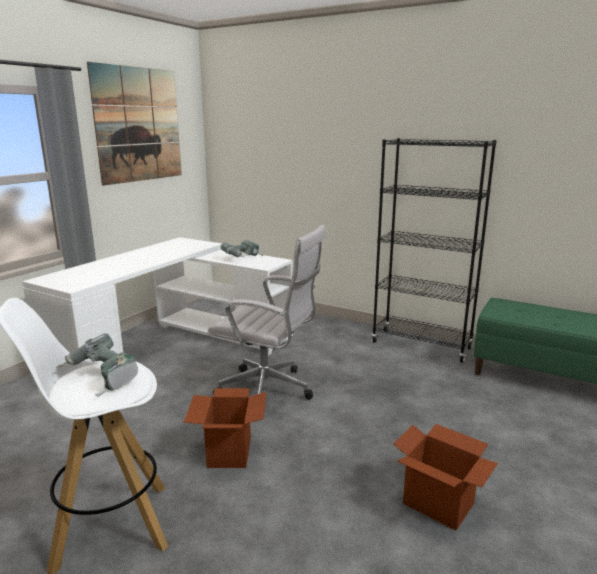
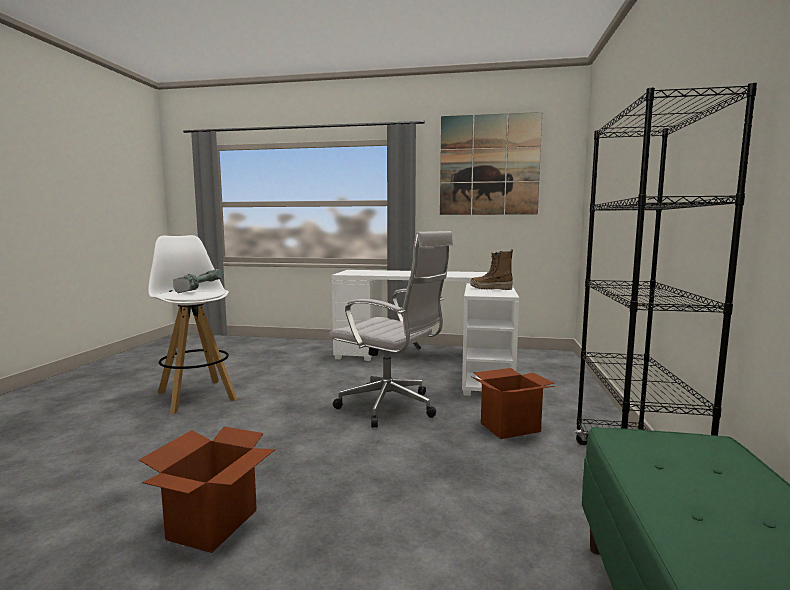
camera: 70 degrees right, 10 degrees down
(229, 452) = (284, 410): cardboard box -> cardboard box (510, 427)
(243, 258) = (491, 289): power drill -> boot
(270, 391) = (392, 407): white office chair -> white office chair turned 60 degrees counterclockwise

